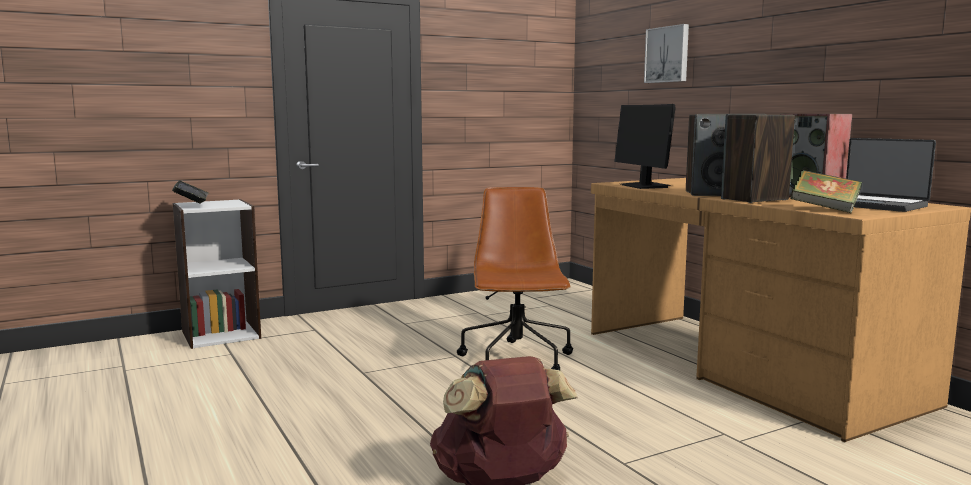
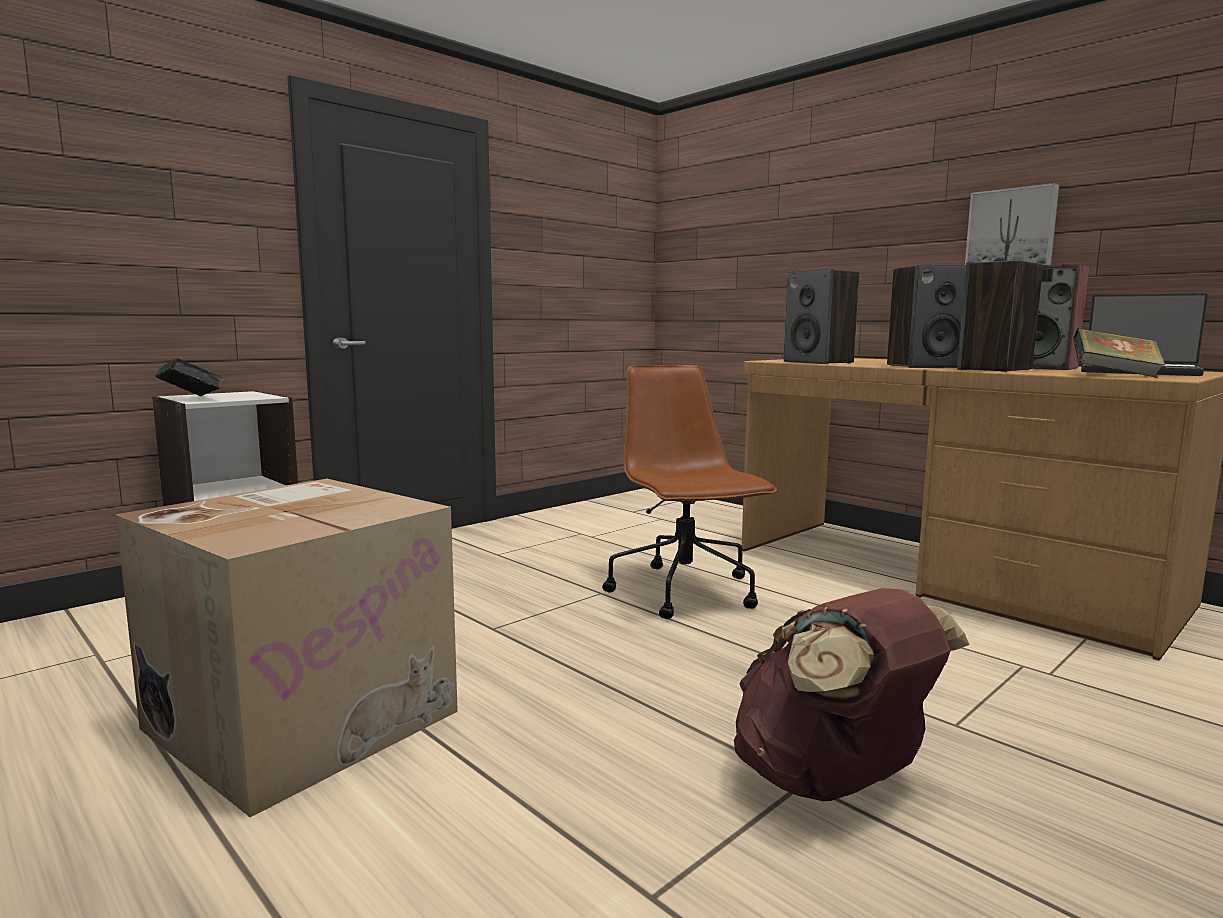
camera: 15 degrees left, 0 degrees up
(216, 411) = (303, 717): none -> cardboard box
(644, 186) = (819, 362): monitor -> speaker
(668, 54) = (797, 211): picture -> picture (1011, 230)

